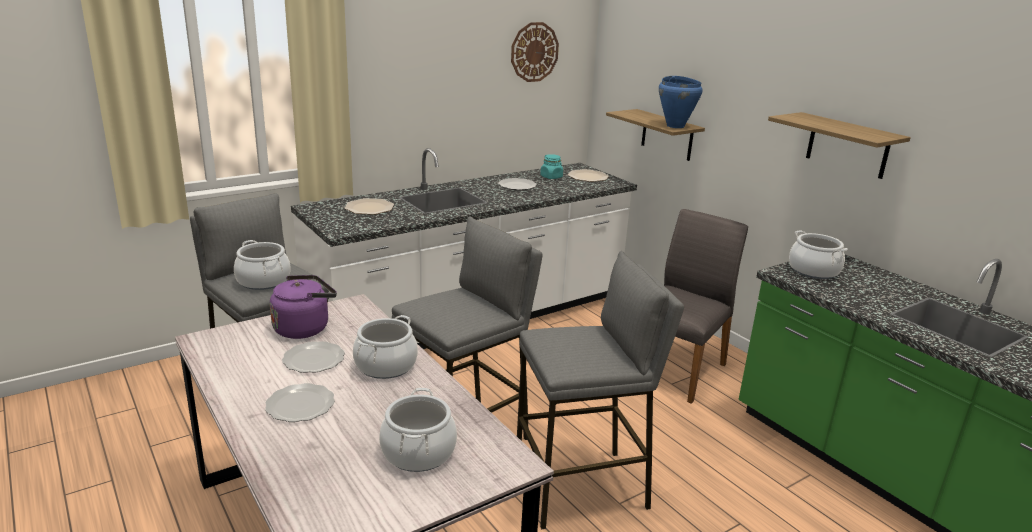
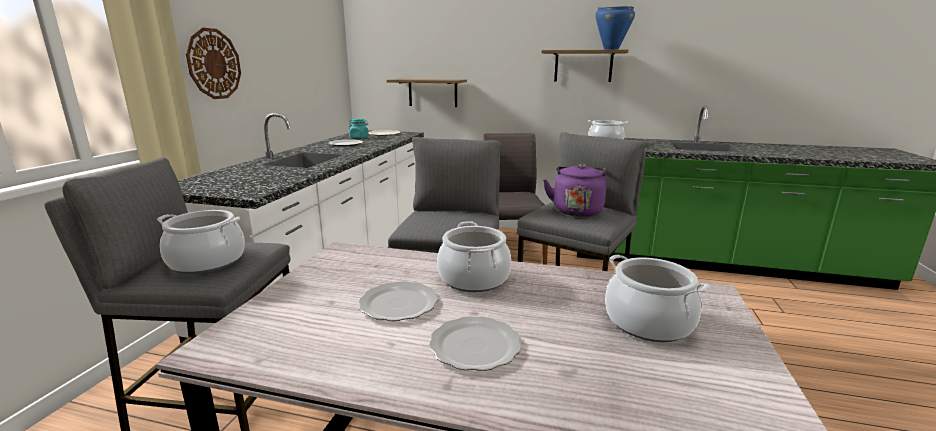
camera: 40 degrees left, 5 degrees down
(304, 328) = (330, 285): purple kettle -> purple kettle (576, 210)
(369, 208) = (244, 175): plate -> none
(534, 52) = (312, 35): wall clock -> wall clock (214, 64)
(675, 126) = (450, 79): blue cooking pot -> blue cooking pot (611, 49)

